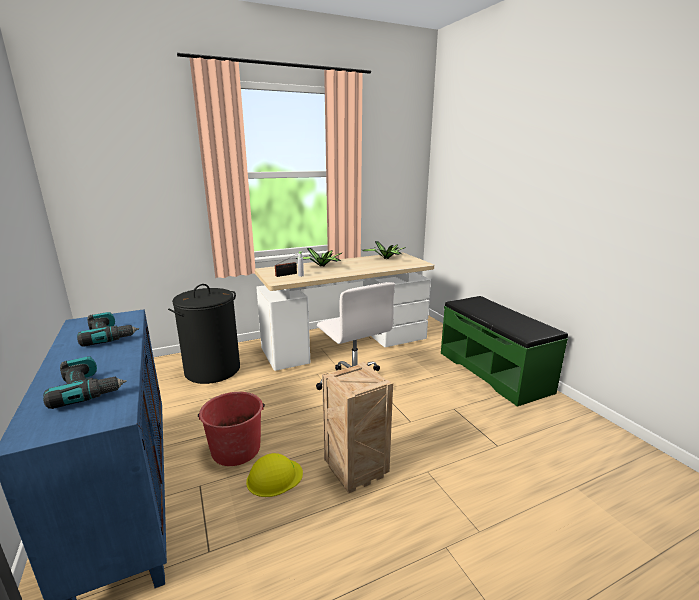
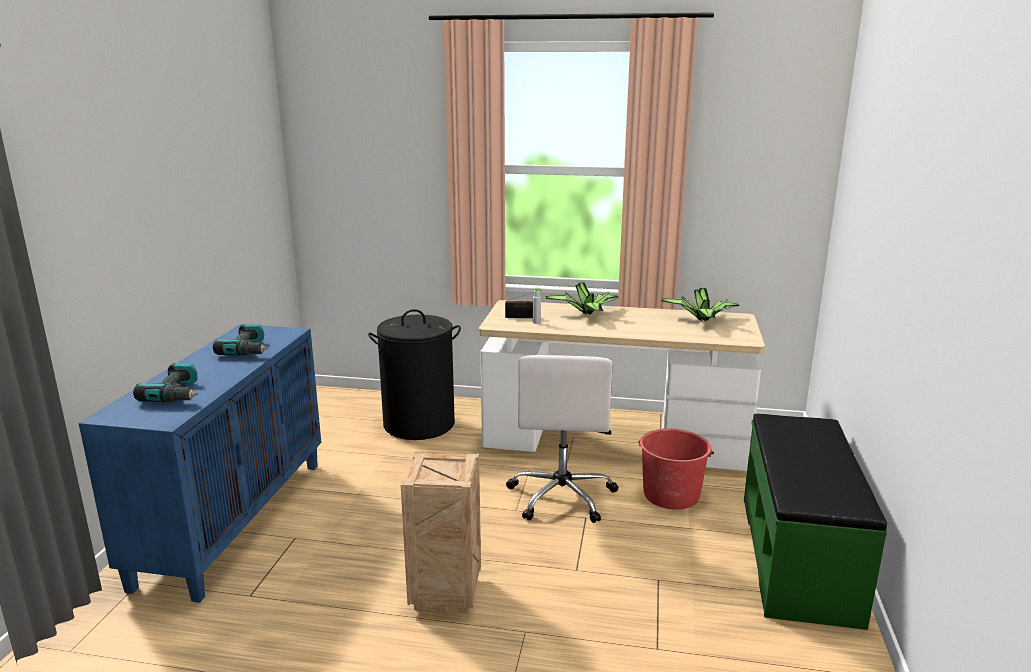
camera: 35 degrees right, 0 degrees up
(236, 449) = (357, 518): red bucket -> red bucket (671, 494)
(274, 477) = (363, 560): yellow hard hat -> none

